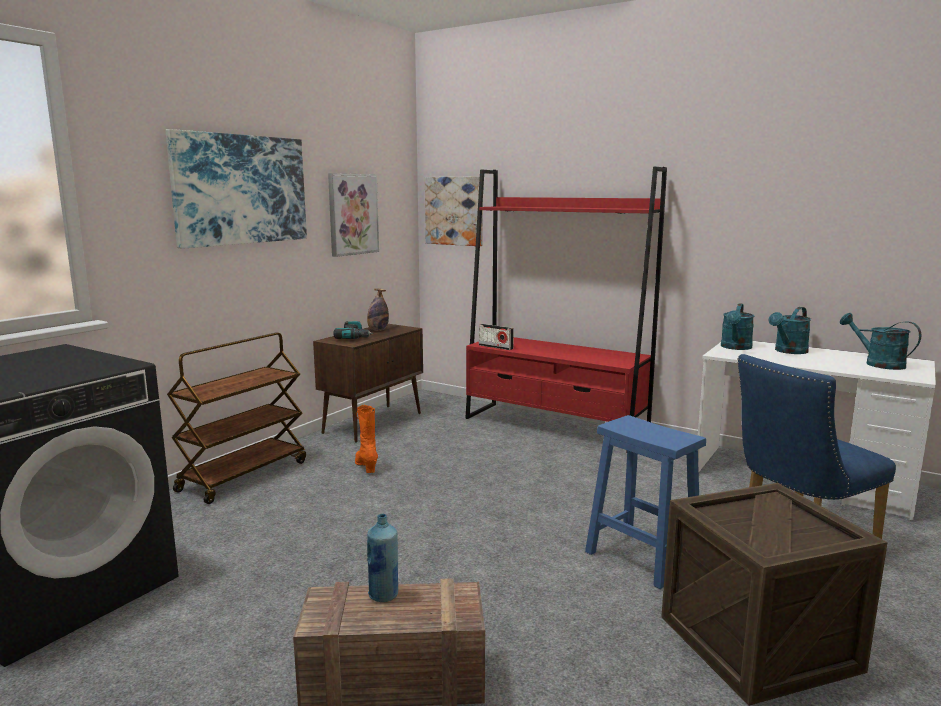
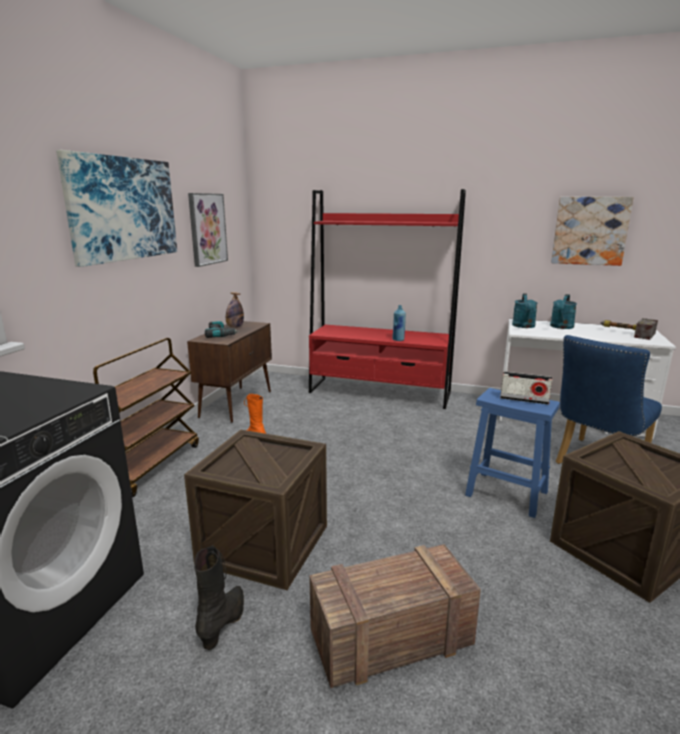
camera: 15 degrees left, 5 degrees up
(230, 633) = (224, 623): none -> black boot
(315, 568) = (264, 544): none -> crate
(383, 595) = (379, 571): blue bottle -> blue bottle (398, 340)
(454, 211) = (284, 224): picture -> picture (590, 231)
(495, 347) = (333, 335): radio -> radio (524, 400)
(877, 363) = (625, 333): turquoise watering can -> hammer

